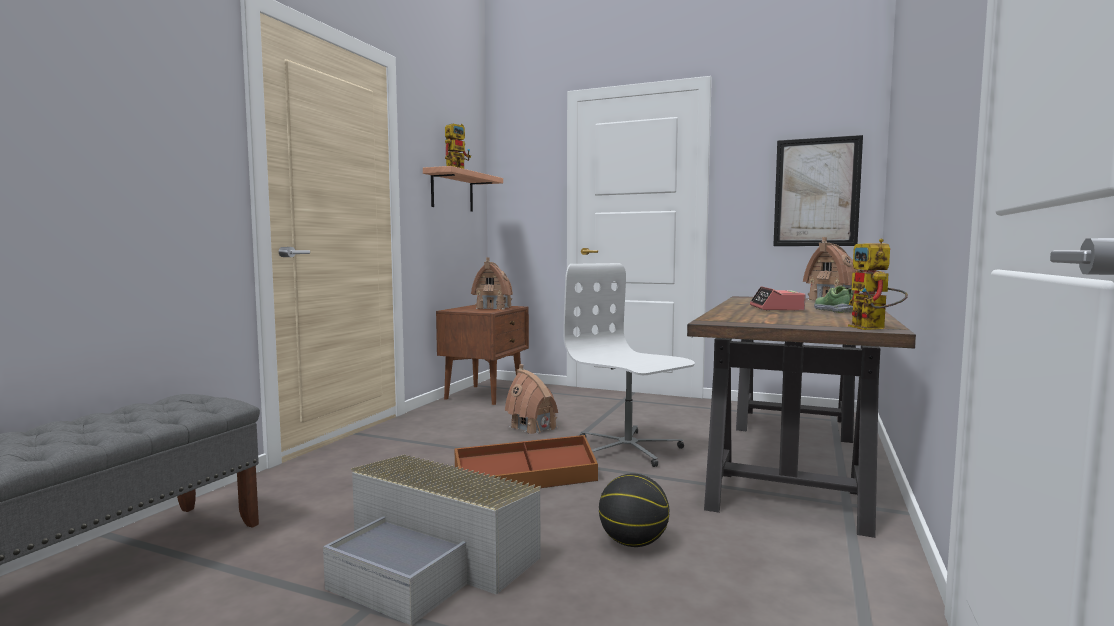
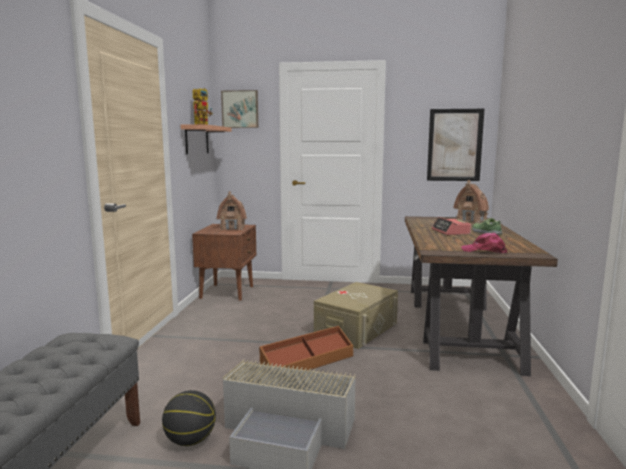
camera: 15 degrees left, 5 degrees up
(518, 155) = (240, 109): none -> picture
(533, 427) = (282, 317): toy house -> none
(627, 449) = (356, 329): white office chair -> beige storage box
(633, 542) = (402, 399): basketball -> basketball (190, 440)
(797, 324) = (484, 251): none -> pink cap
(874, 328) = (531, 254): toy robot -> none

